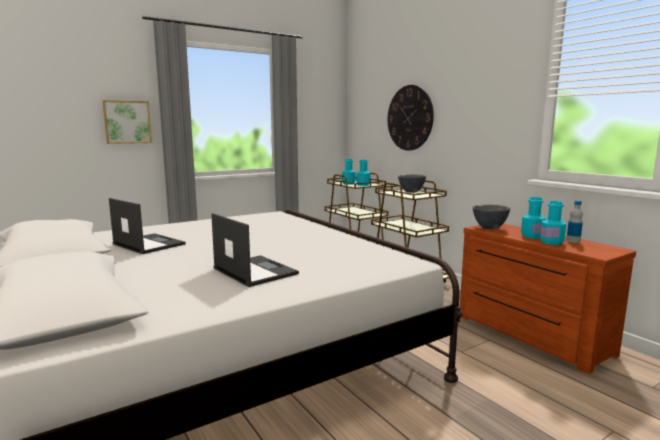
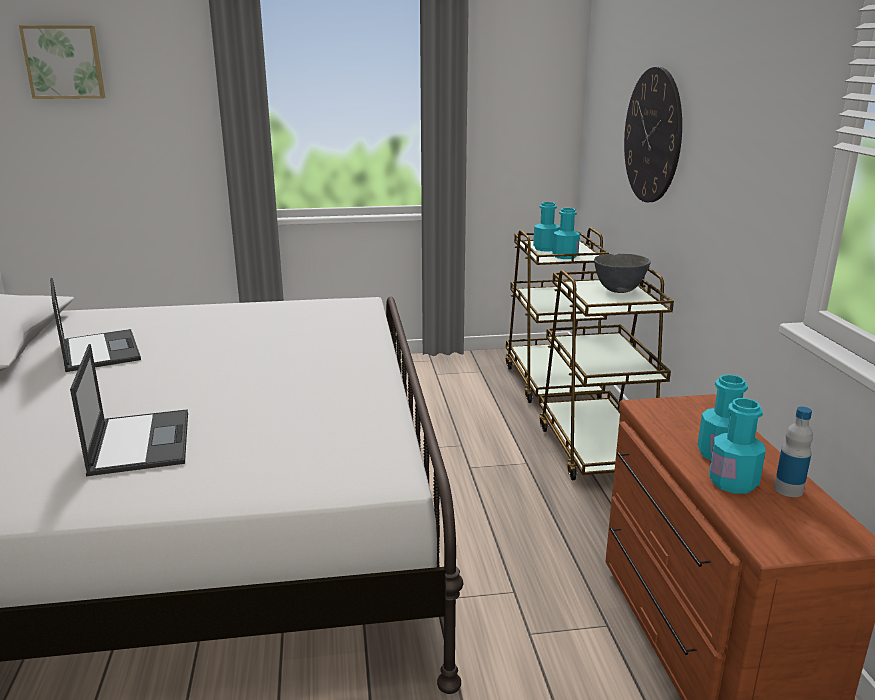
camera: 25 degrees right, 10 degrees up
(127, 122) = (177, 129): picture -> picture (64, 62)
(489, 228) = (667, 412): grey bowl -> none

